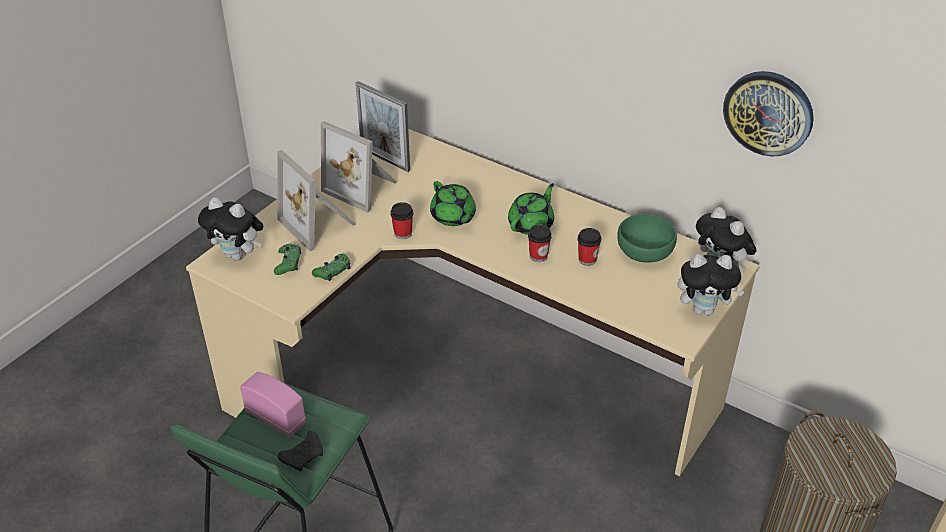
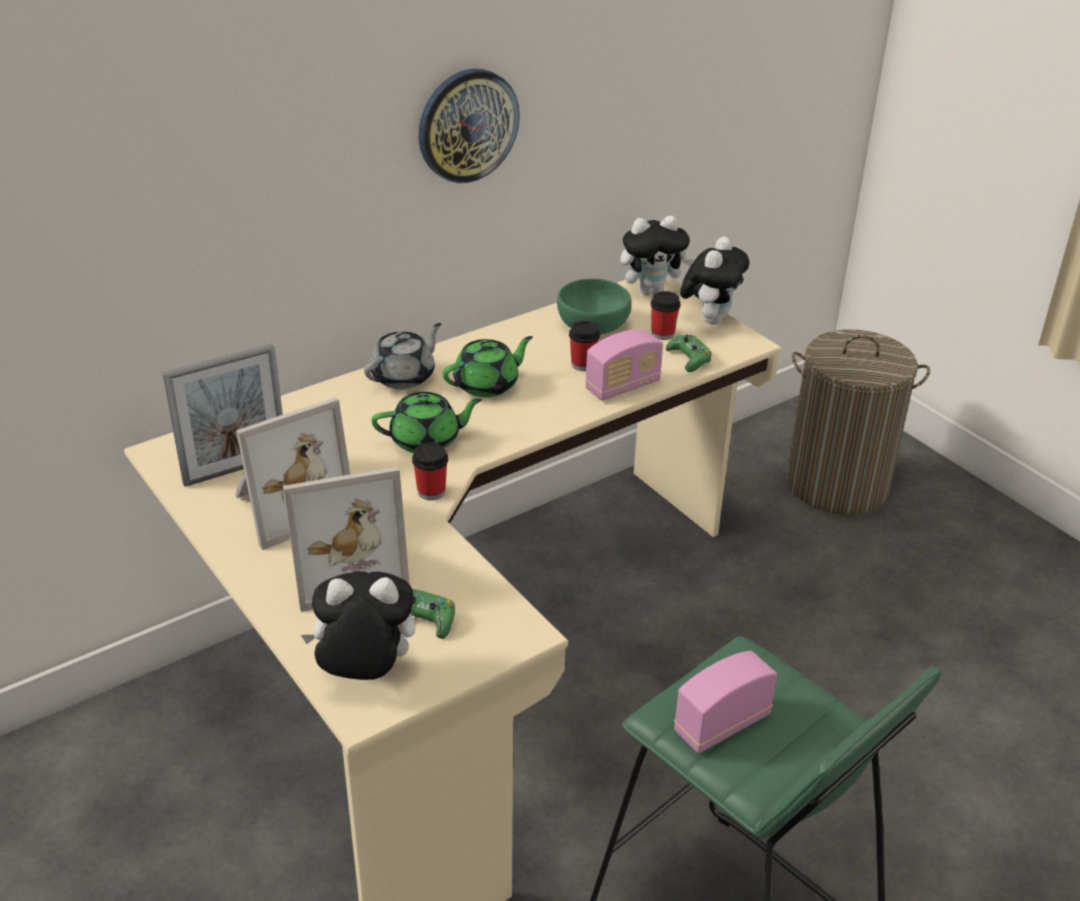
camera: 70 degrees left, 5 degrees down
(238, 255) = (364, 674): plush toy -> plush toy turned 135 degrees counterclockwise
(304, 456) = (806, 707): black game controller -> none
(332, 271) = (473, 576): green game controller -> green game controller (688, 358)
(517, 188) = (404, 376): none -> grey teapot
(531, 224) = (487, 385): green teapot -> green teapot turned 90 degrees clockwise
(538, 256) = (554, 396): cup -> cup (663, 334)
(572, 284) = (622, 386): none -> radio
(768, 113) = (636, 86): wall clock -> wall clock (467, 125)

